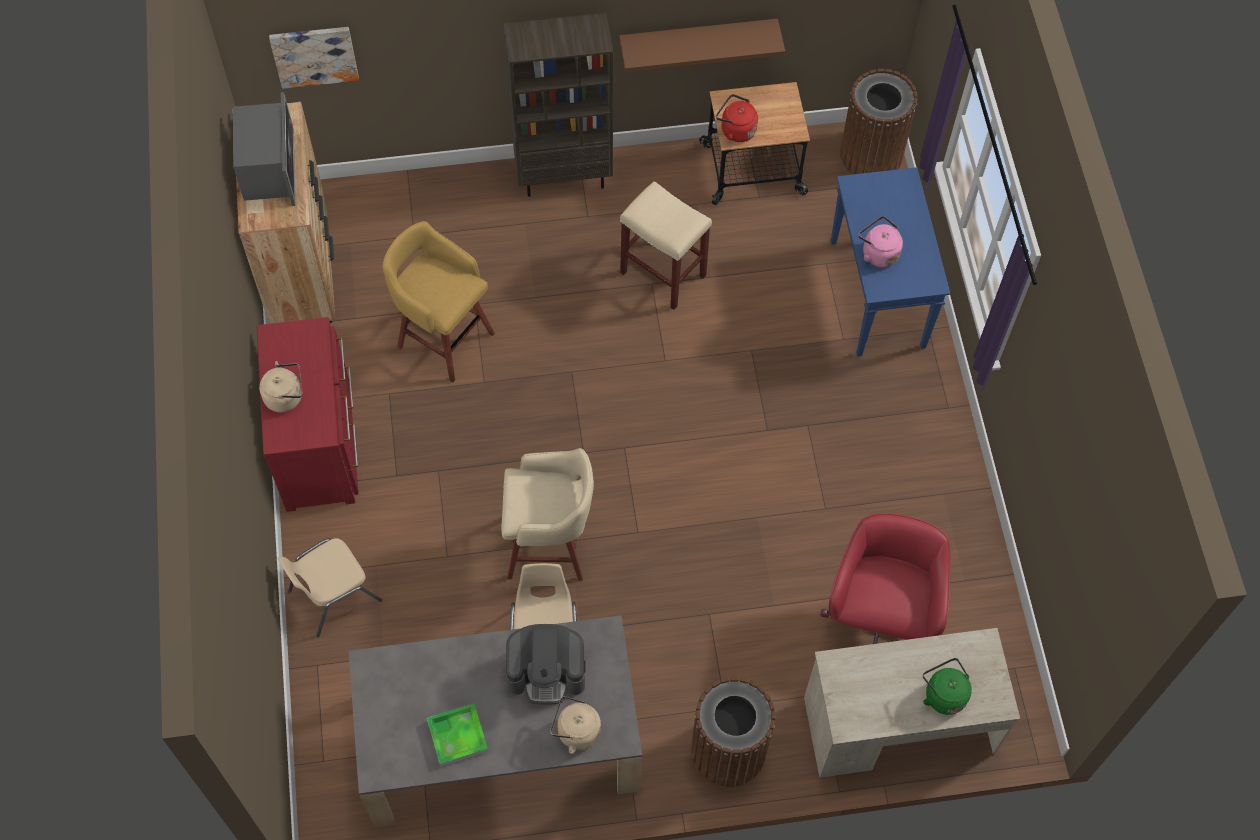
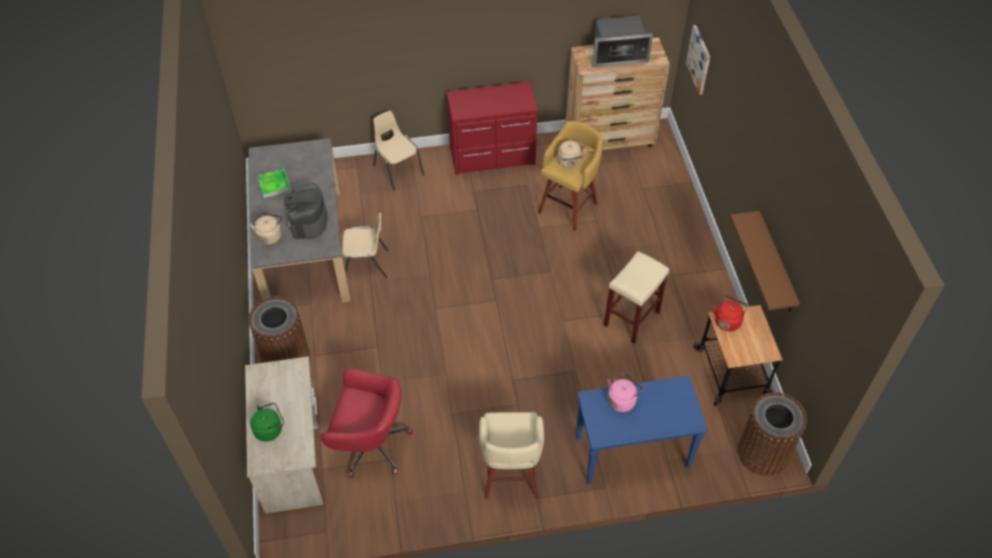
camera: 90 degrees right, 10 degrees down
(286, 396) = (483, 96): beige kettle -> beige kettle (569, 163)
(550, 546) = (426, 264): beige stool -> beige stool (510, 476)
(564, 176) = (703, 262): brown bookcase -> none

